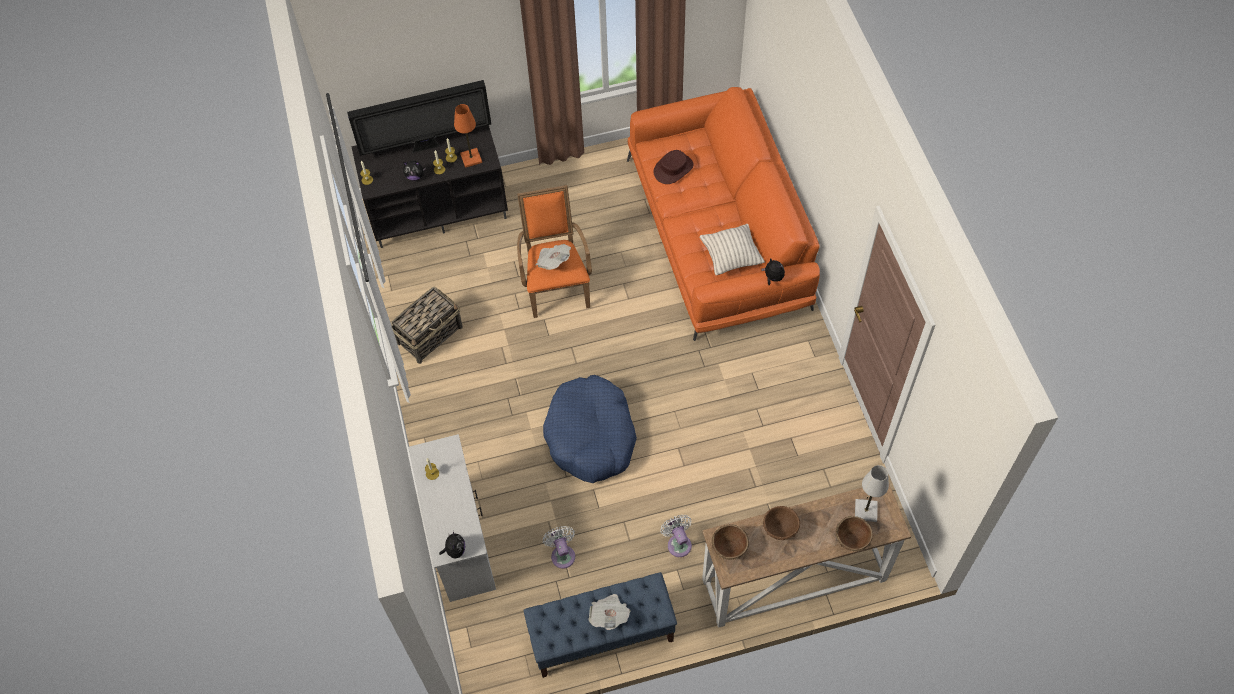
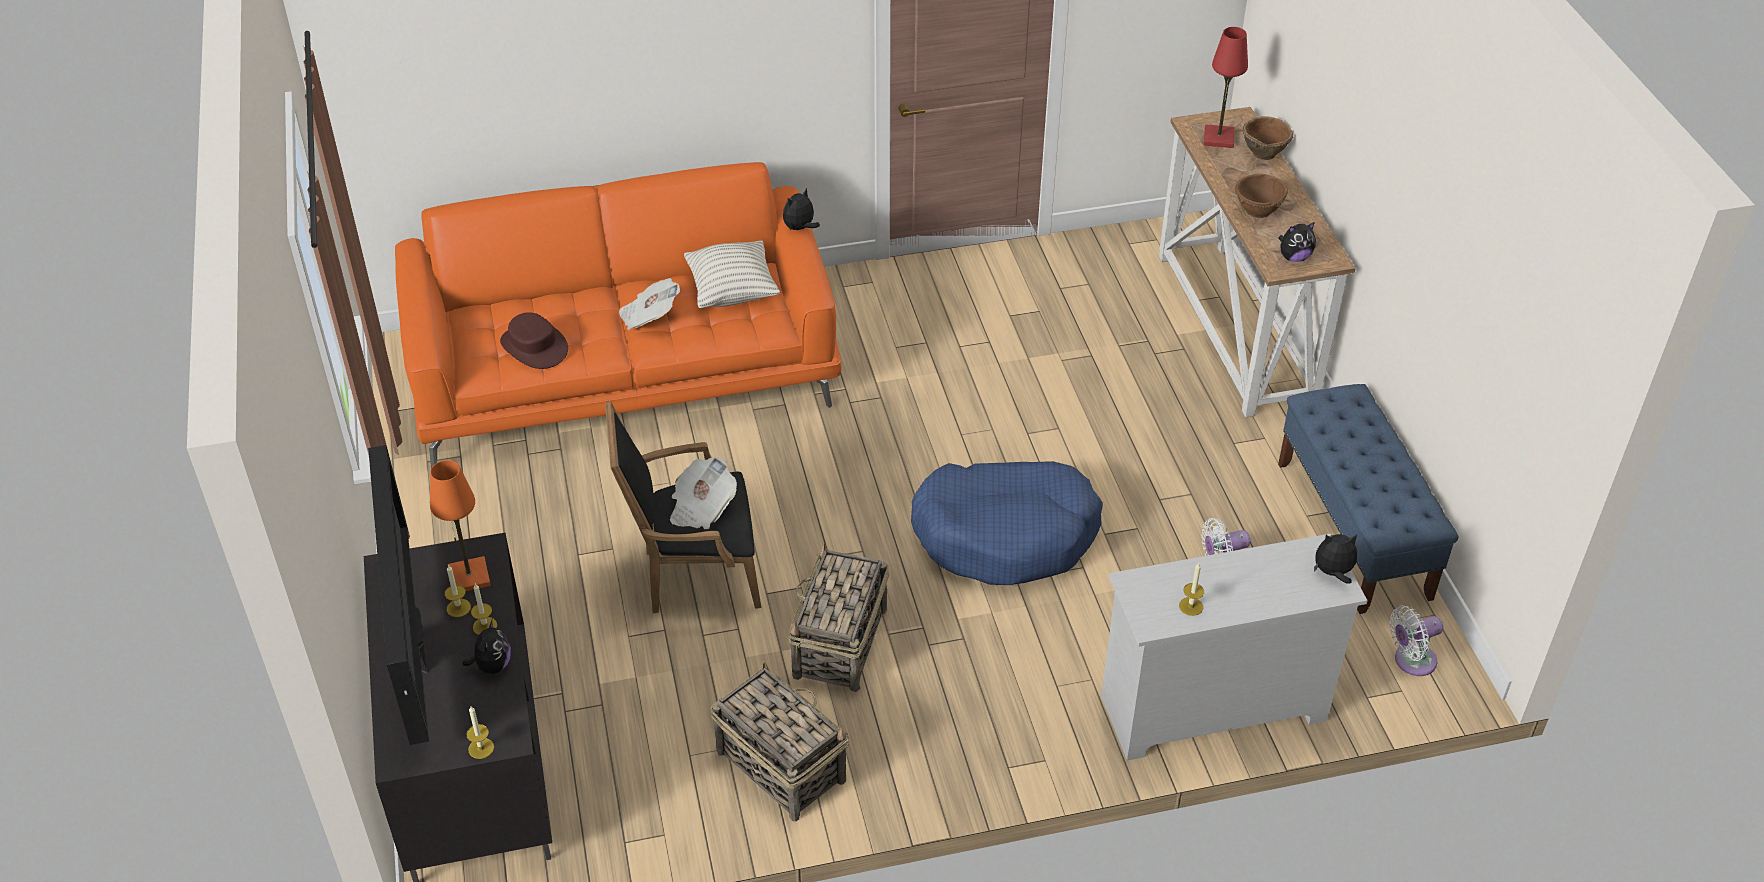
camera: 90 degrees left, 15 degrees down
(508, 356) = (839, 644): none -> basket
(556, 285) = (693, 575): orange armchair -> black armchair
(609, 615) = (1370, 447): newspaper -> newspaper (649, 317)
(678, 543) = (1190, 440): white fan -> white fan (1411, 661)
(729, 549) = (1294, 257): brown bowl -> plush toy
(865, 511) = (1219, 138): white table lamp -> red table lamp

